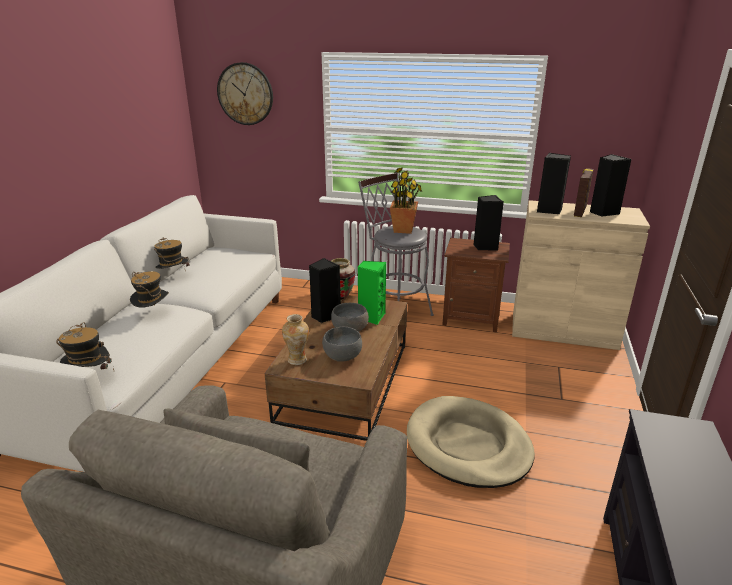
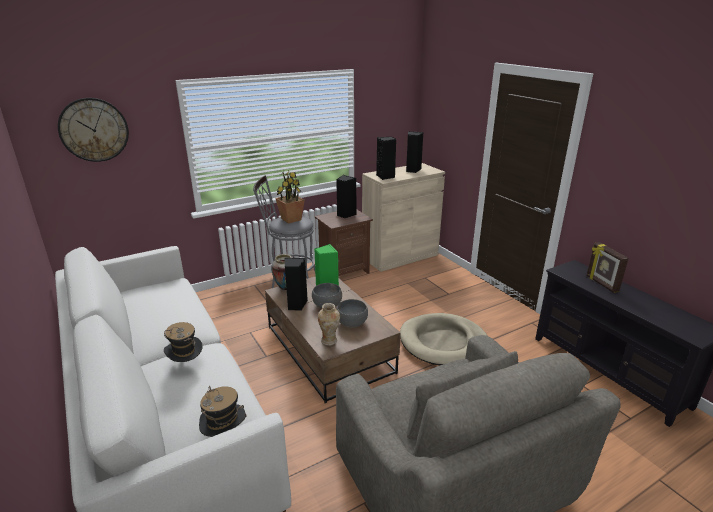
camera: 45 degrees left, 0 degrees up
(173, 277) = (139, 331): hat -> none
(579, 211) = (401, 173): picture frame -> picture frame (601, 284)

